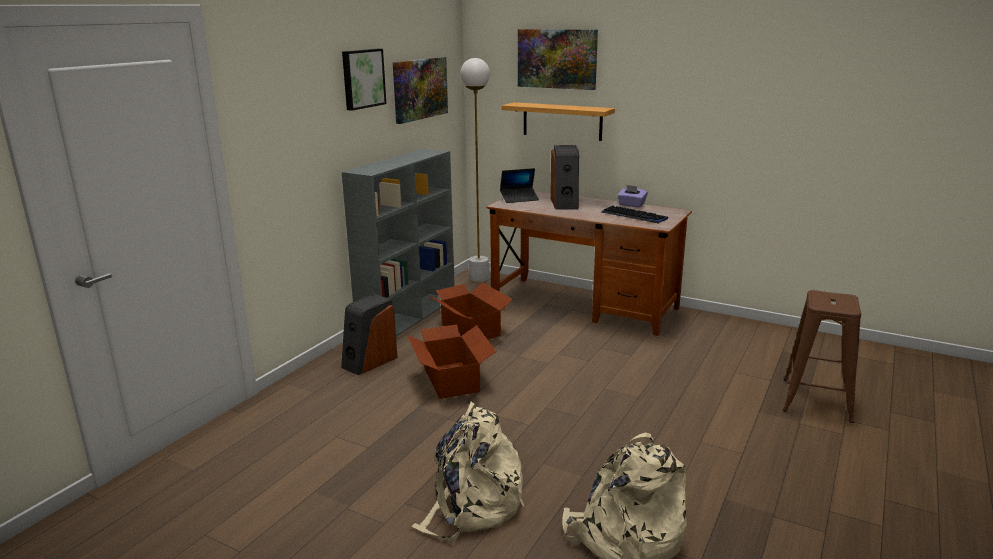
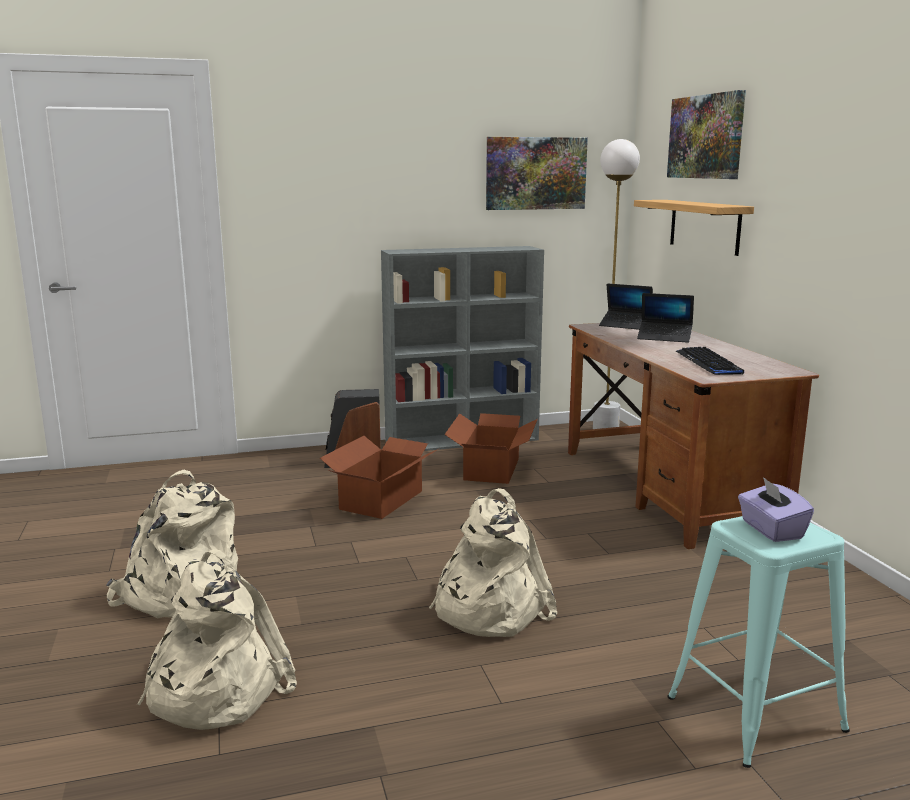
camera: 45 degrees right, 5 degrees down
(362, 78) = (431, 151): picture -> none
(565, 203) = (664, 337): speaker -> laptop
(631, 205) = (746, 354): purple tissue box -> purple tissue box (771, 530)
(644, 413) = (487, 608): none -> beige backpack
(816, 400) = (755, 714): brown stool -> turquoise stool

